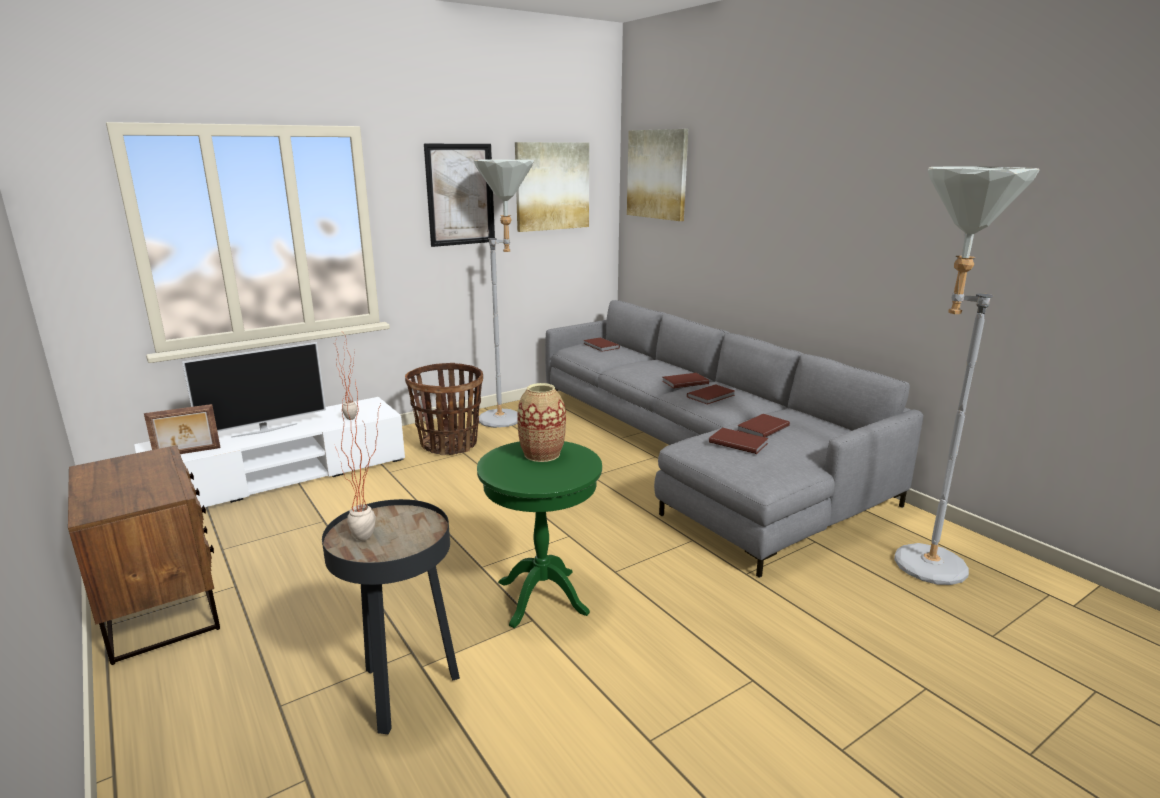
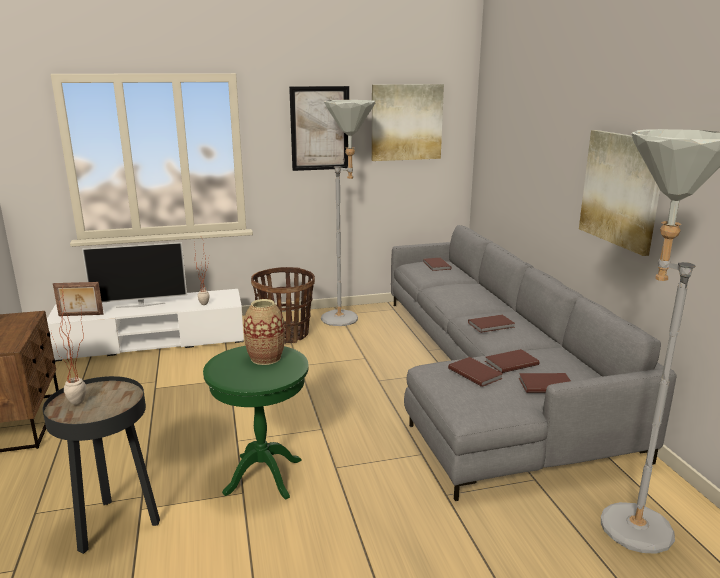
camera: 20 degrees right, 0 degrees up
(657, 174) = (499, 114): picture -> picture (621, 189)
(684, 382) = (480, 308): brown book -> brown book (545, 384)

